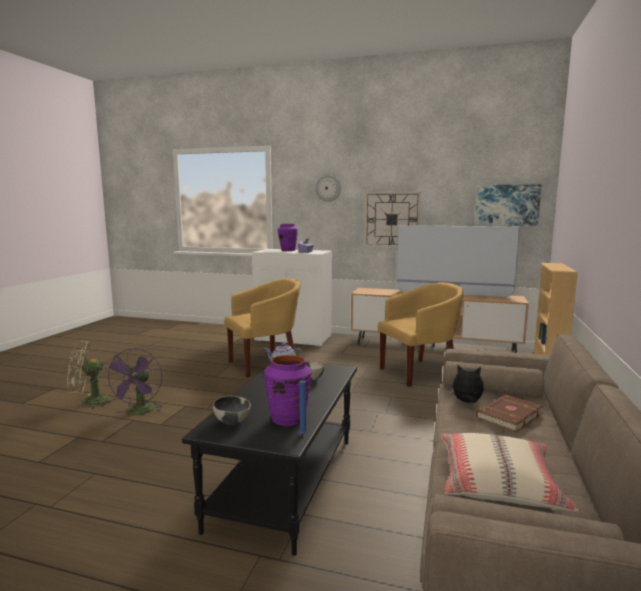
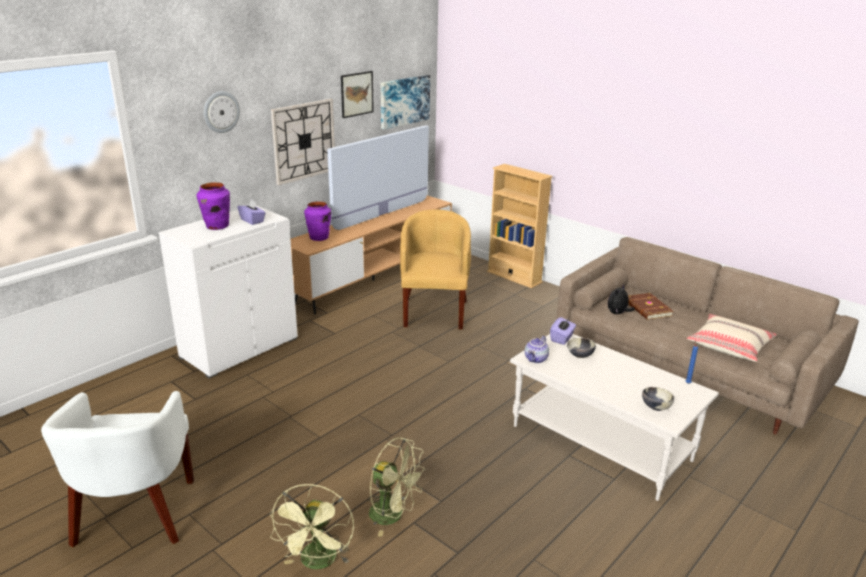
camera: 65 degrees left, 15 degrees up
(125, 357) = (136, 515): none -> white armchair
(139, 412) = (393, 515): purple fan -> green fan
(265, 364) = (316, 391): yellow armchair -> none
(286, 482) = (602, 442): black coffee table -> white coffee table
(288, 419) = (660, 383): purple vase -> purple vase (319, 238)
(335, 370) = (562, 338): none -> purple tissue box
(449, 191) = (356, 94): none -> picture

